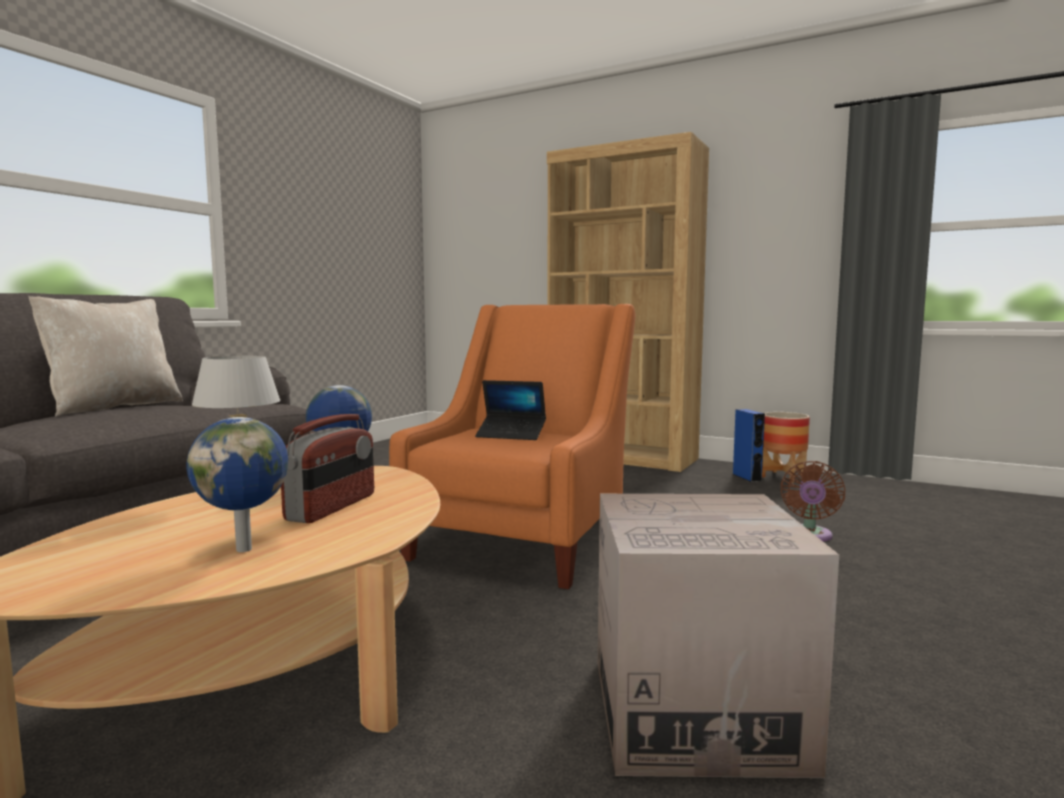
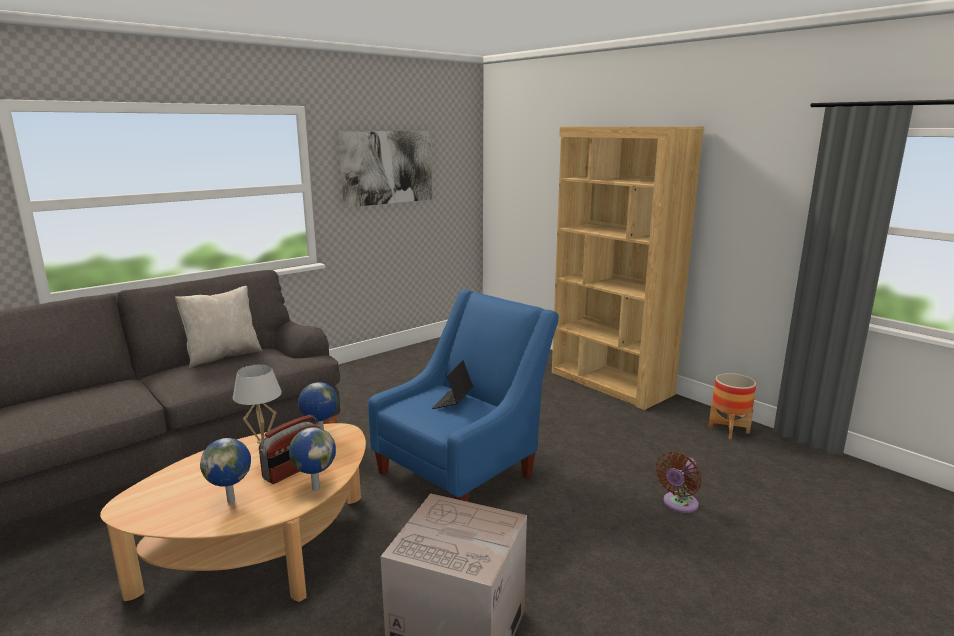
camera: 20 degrees right, 10 degrees up
(319, 208) = (387, 167): none -> picture
(393, 519) = (315, 488): none -> globe
(511, 435) = (452, 402): laptop -> laptop turned 75 degrees clockwise
(522, 541) = (463, 470): orange armchair -> blue armchair
(747, 477) = (695, 425): blue speaker -> none

